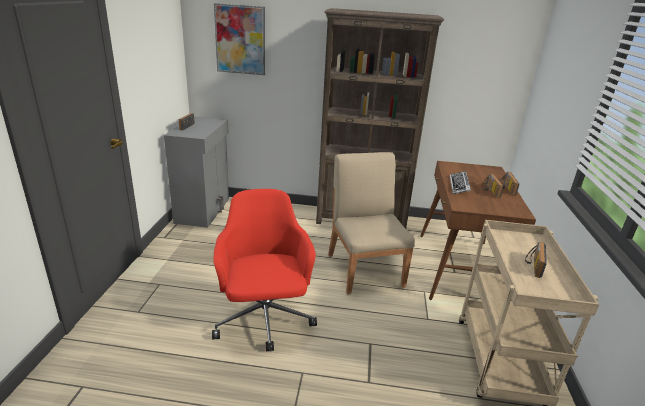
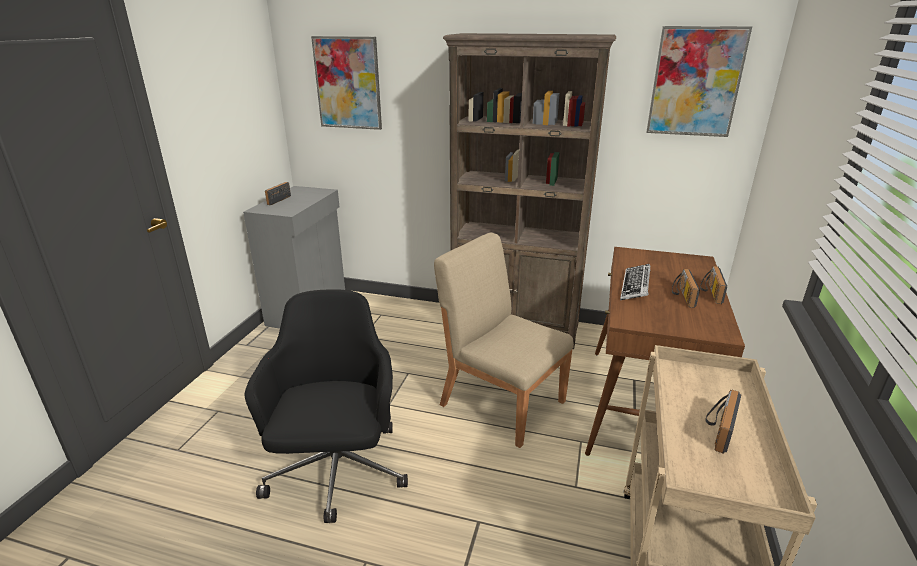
camera: 10 degrees right, 0 degrees up
(264, 319) = (337, 472): red office chair -> black office chair
(365, 269) = (501, 402): beige chair -> beige chair turned 45 degrees counterclockwise
(489, 50) = (695, 82): none -> picture

